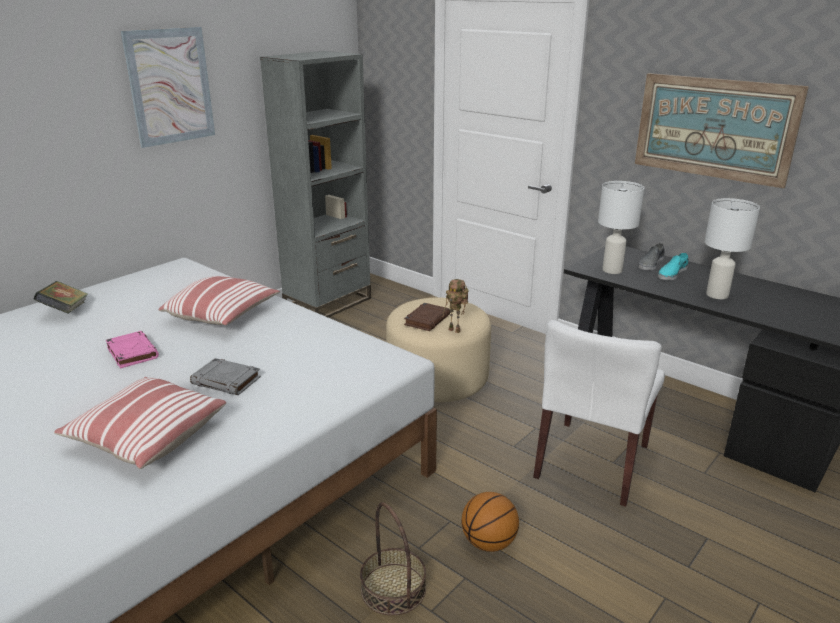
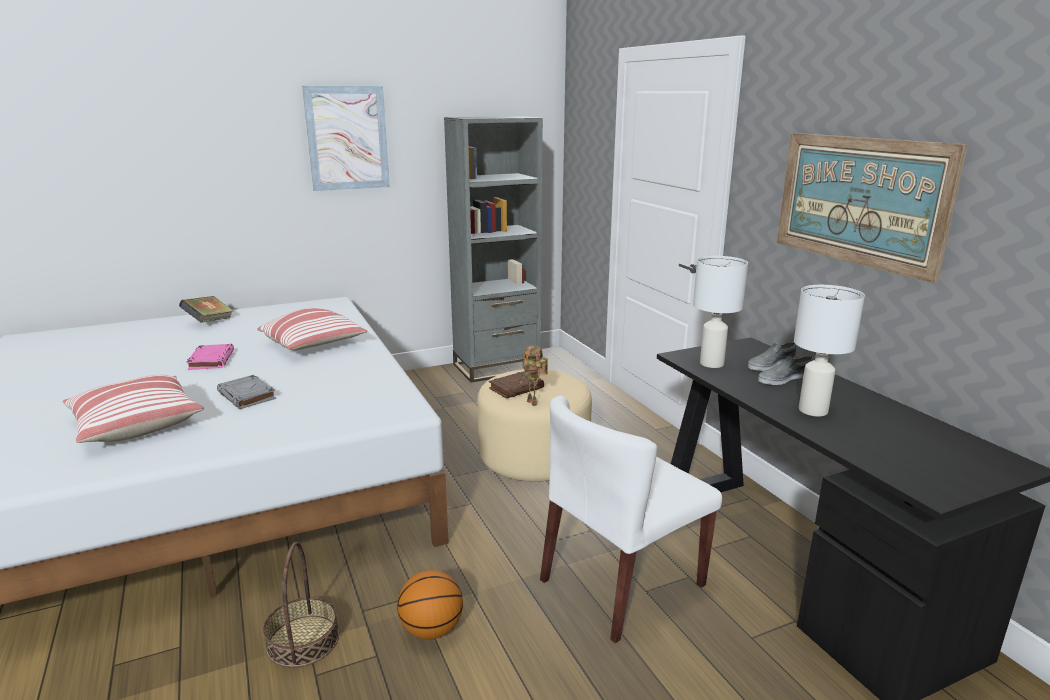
camera: 25 degrees right, 5 degrees down
(672, 273) = (784, 378): turquoise shoe -> grey shoe

